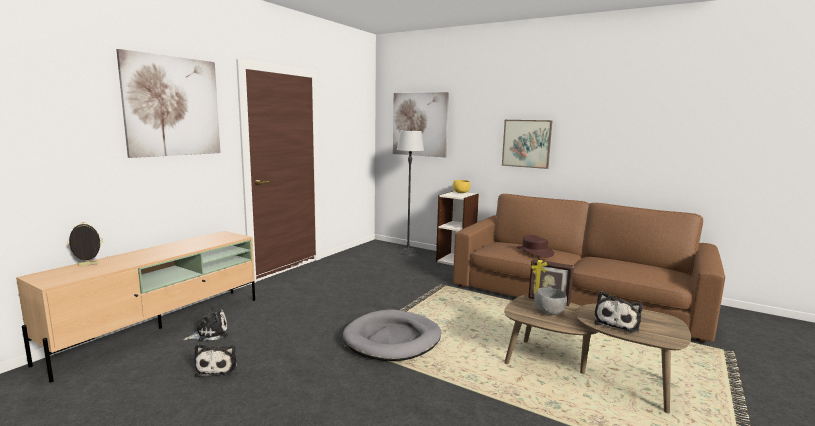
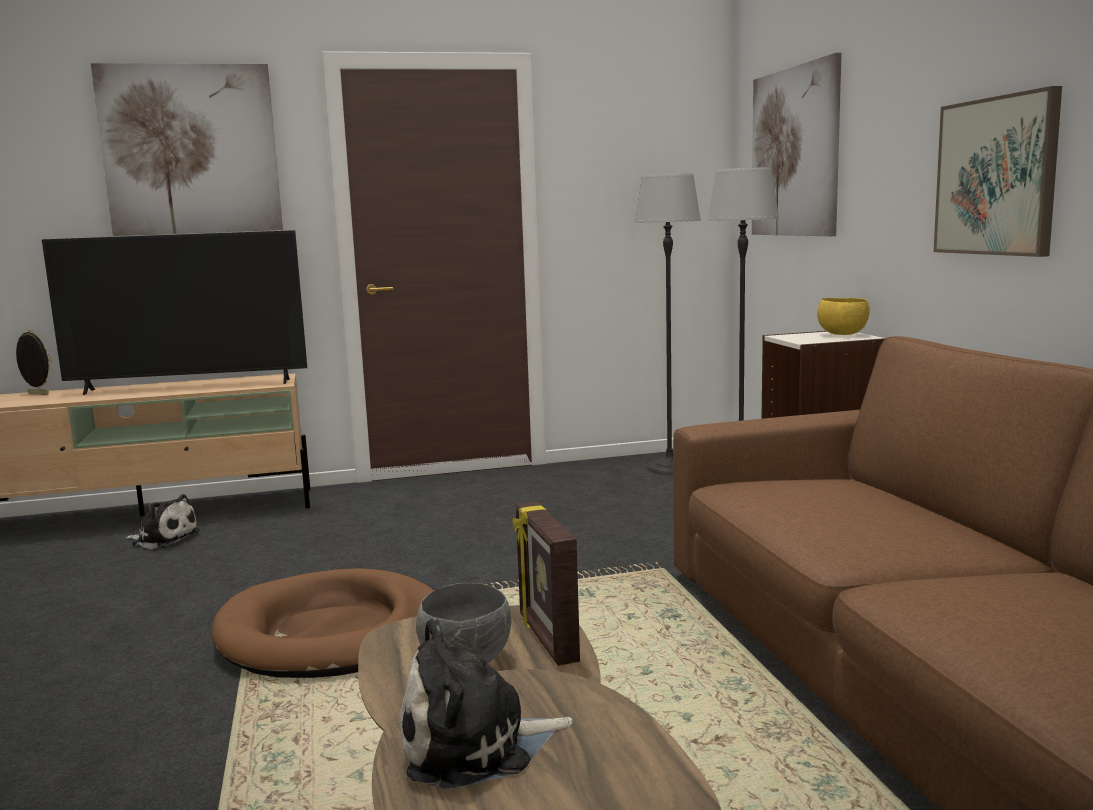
camera: 45 degrees right, 0 degrees up
(188, 245) = (188, 386): none -> television
(218, 367) = (72, 586): plush toy -> none
(372, 251) = (669, 468): none -> floor lamp
(393, 339) = (333, 633): grey dog bed -> brown dog bed
(534, 252) = (829, 514): brown hat -> none

